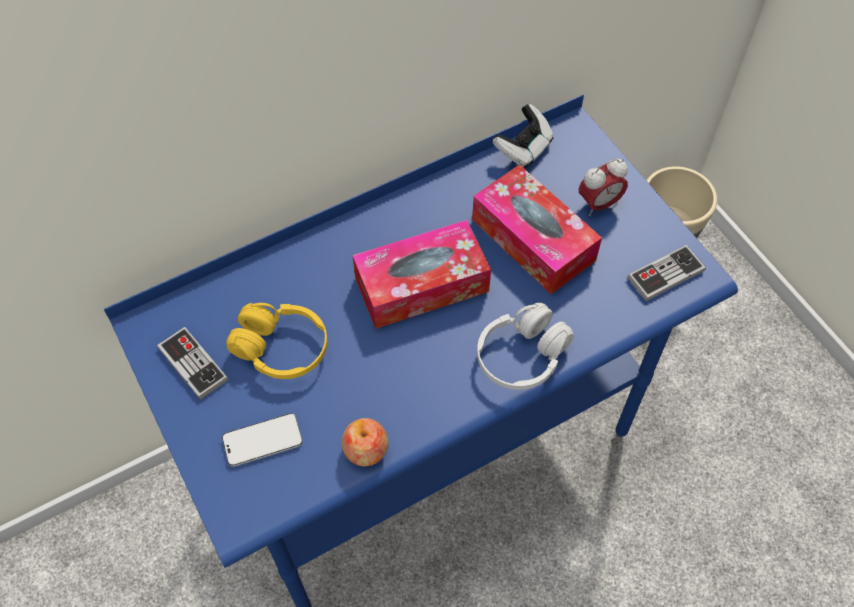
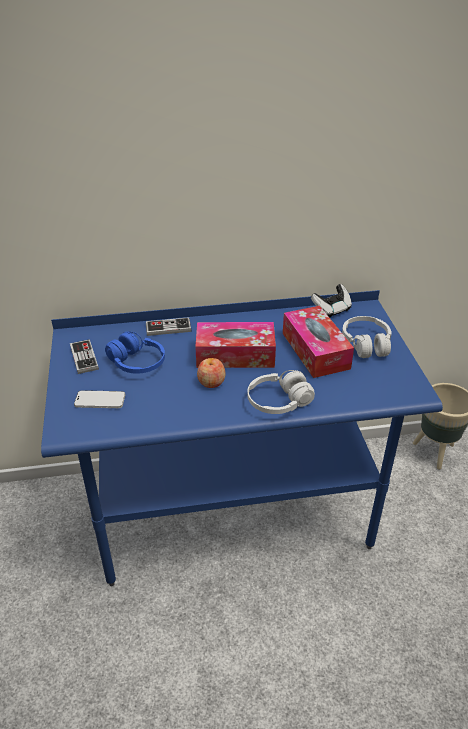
camera: 20 degrees right, 20 degrees down
(281, 348) = (137, 363): yellow headphones -> blue headphones
(366, 449) = (157, 420): apple -> apple (211, 382)
(599, 204) = (366, 344): alarm clock -> white headphones
(665, 274) = (394, 386): game controller -> game controller (168, 328)

